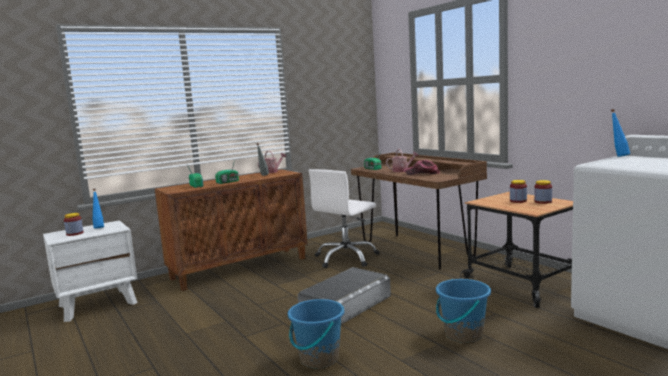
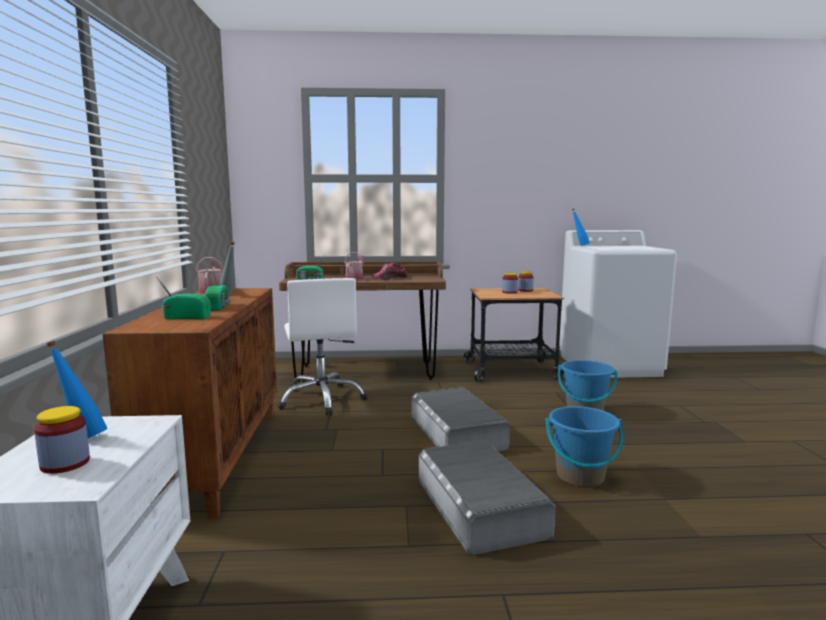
camera: 60 degrees left, 0 degrees up
(242, 338) = (479, 506): none -> grey storage box

